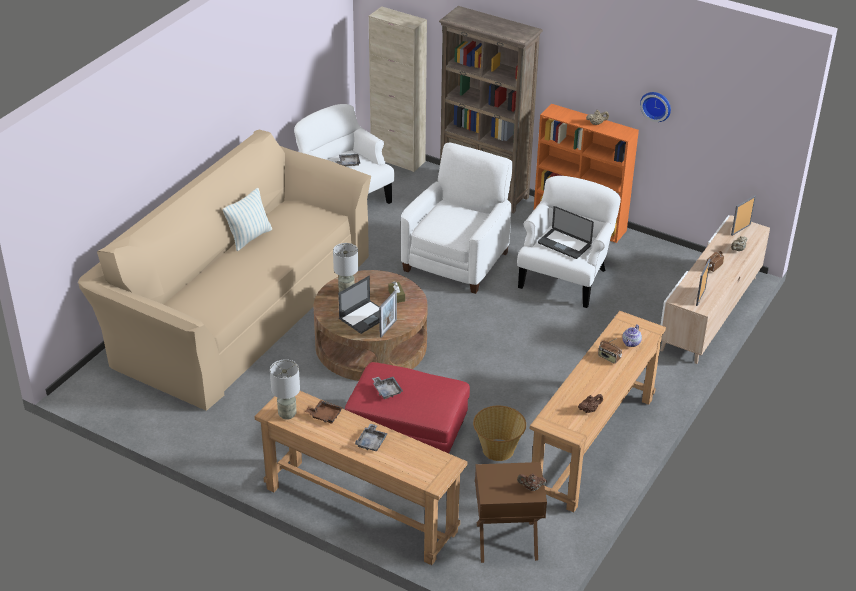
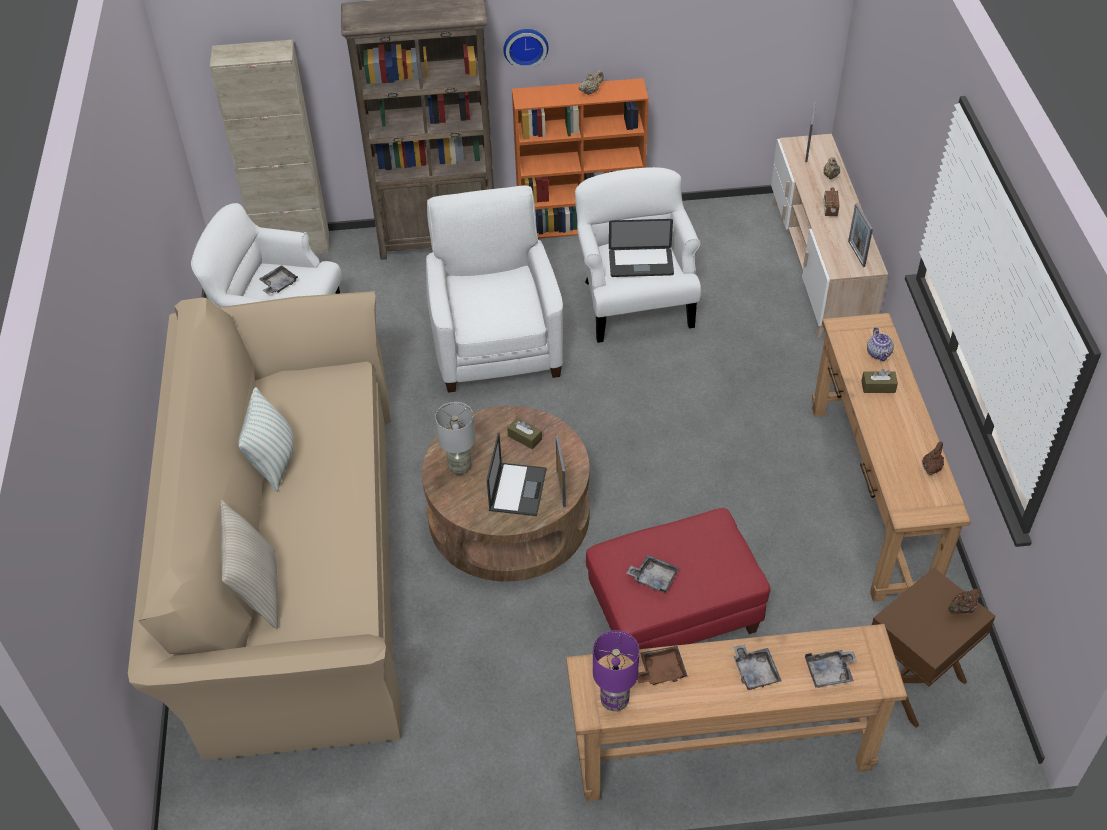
camera: 35 degrees left, 10 degrees up
(183, 288) = (257, 591): none -> beige pillow
(287, 414) = (615, 701): grey table lamp -> purple table lamp
(410, 464) = (830, 672): none -> grey tray
(498, 450) = (786, 567): basket -> none
(609, 358) = (878, 387): radio -> brown tissue box
(656, 105) = (661, 38): wall clock -> wall clock (525, 46)

